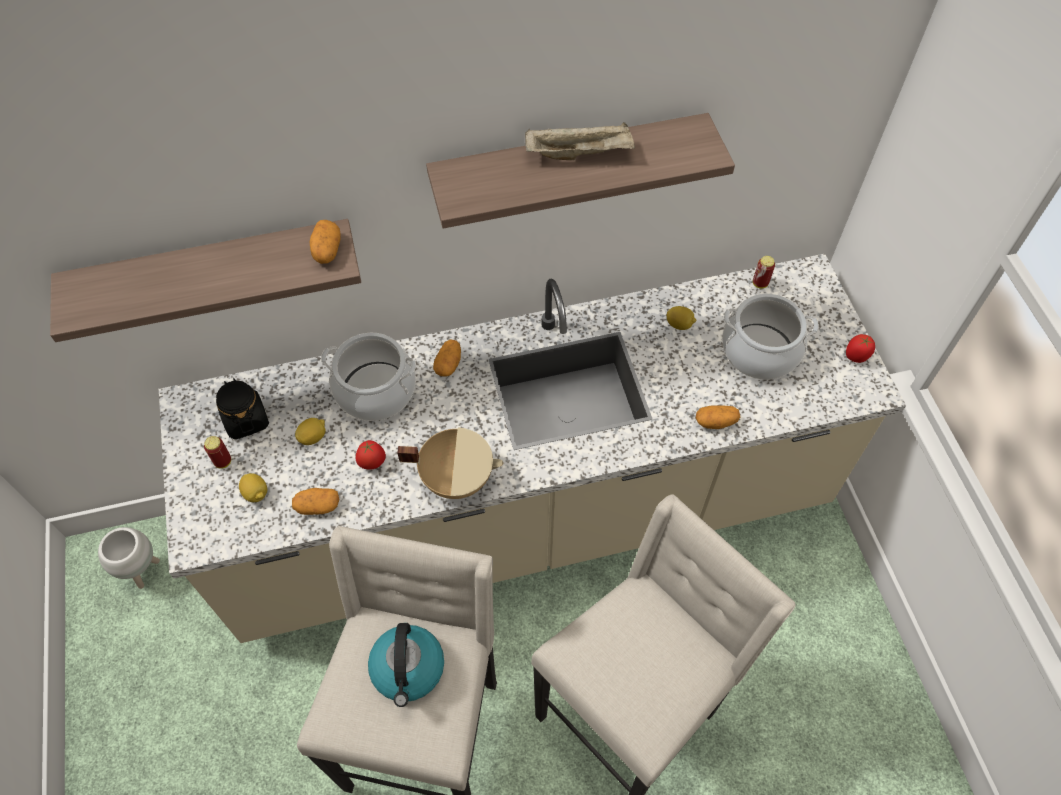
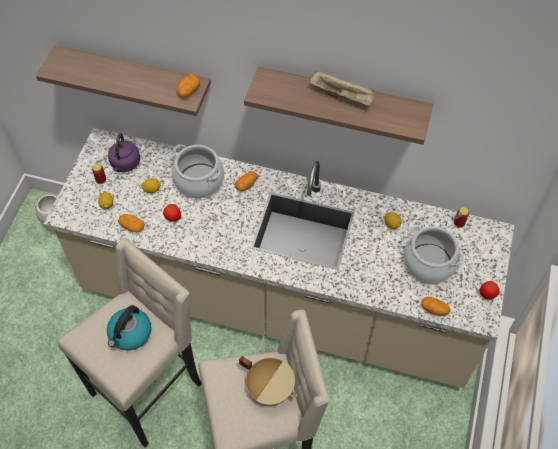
camera: 30 degrees right, 0 degrees up
(246, 420) = (125, 164): black jar -> purple kettle
(457, 477) = (211, 247): beige cooking pot -> beige cooking pot (270, 388)
(716, 422) = (373, 289): potato -> potato (434, 309)

